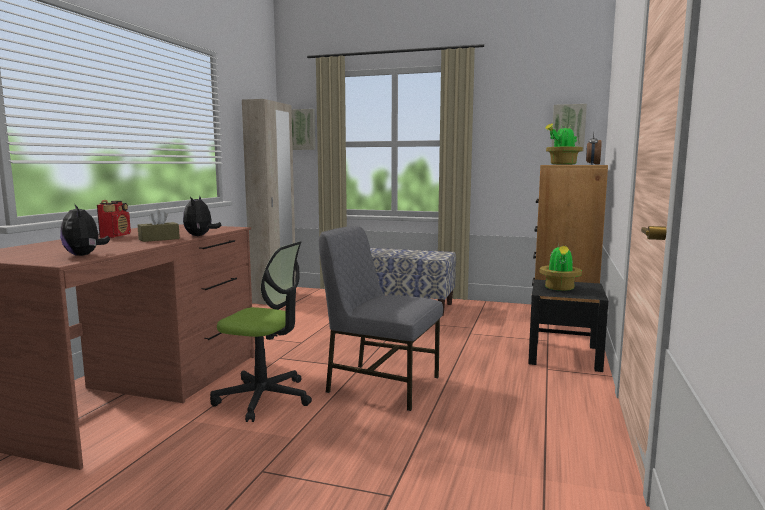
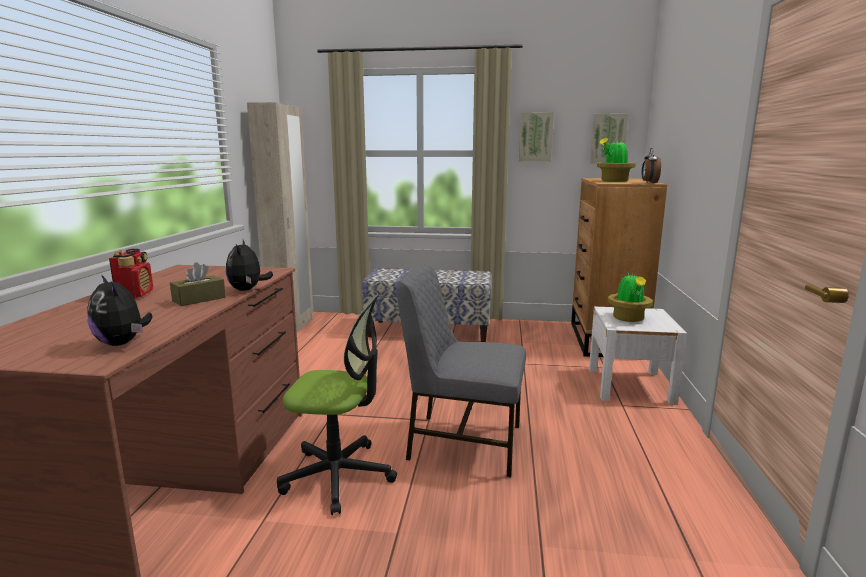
camera: 10 degrees left, 5 degrees up
(302, 129) = (312, 135): picture -> picture (535, 137)
(564, 355) = (630, 385): black nightstand -> white nightstand

